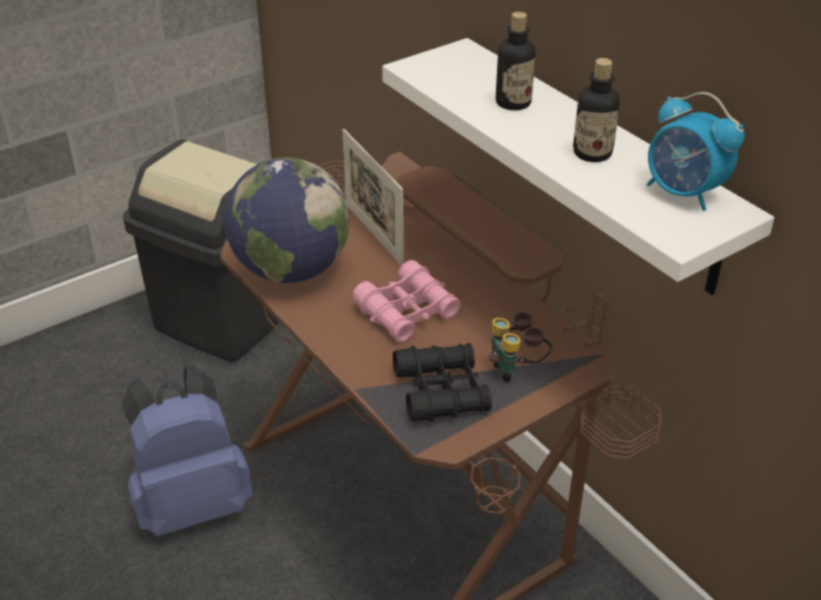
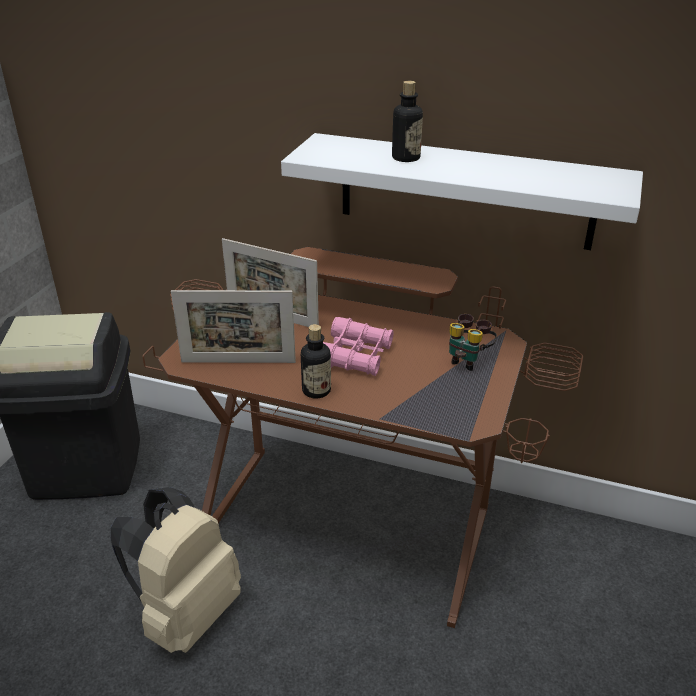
camera: 35 degrees left, 5 degrees down
(192, 504) = (186, 614): blue backpack -> beige backpack
(291, 270) = (238, 362): globe -> picture frame
(441, 391) = (438, 394): black binoculars -> none
(592, 153) = (498, 170): bottle -> bottle (316, 390)
(684, 193) = (581, 174): alarm clock -> none

